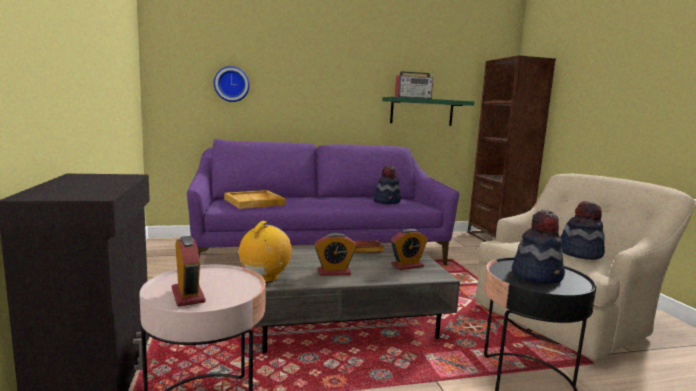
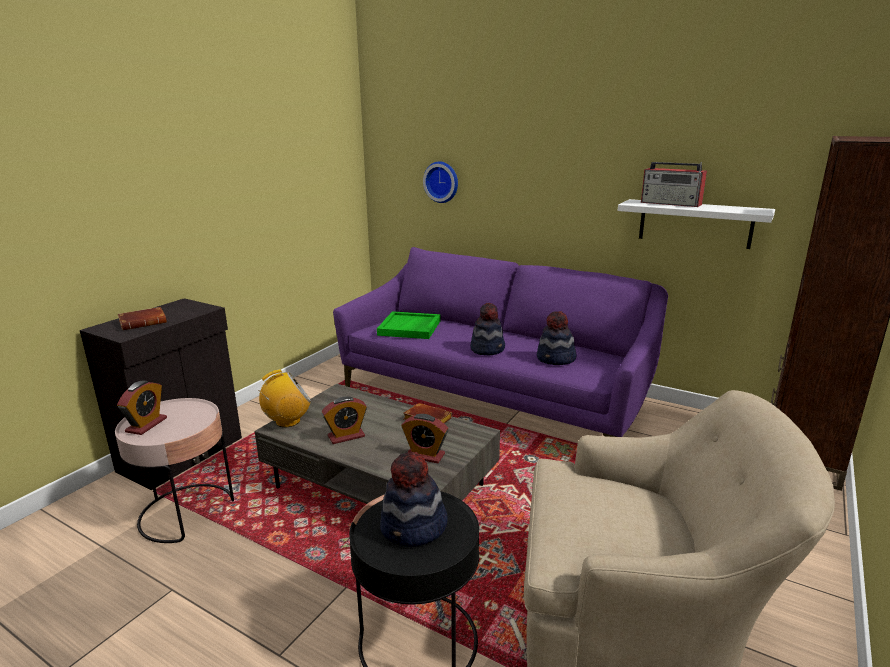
camera: 45 degrees right, 10 degrees up
(84, 188) = (144, 322): none -> brown book
(255, 202) = (410, 328): beige tray -> green tray
(334, 272) = (346, 436): alarm clock -> alarm clock turned 60 degrees counterclockwise
(422, 111) = (695, 223): green shelf -> white shelf
(579, 253) = (603, 529): hat -> hat (488, 349)

